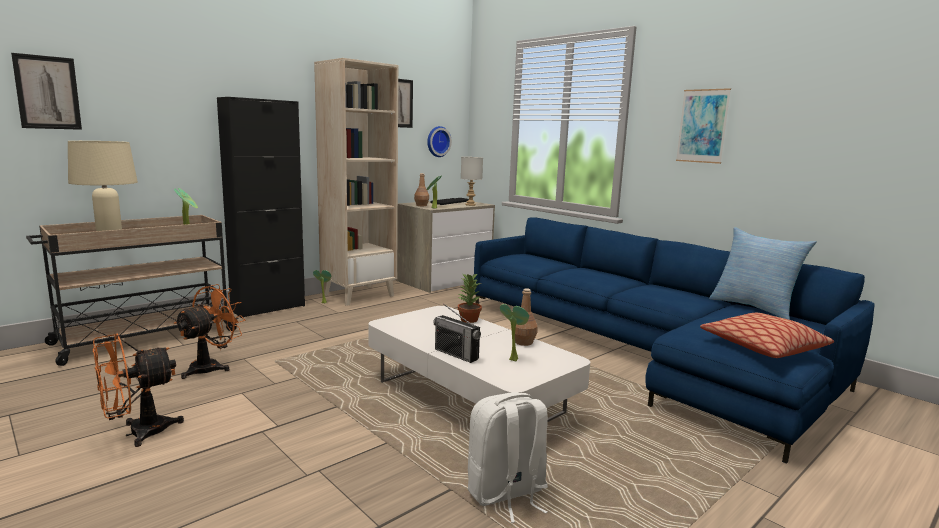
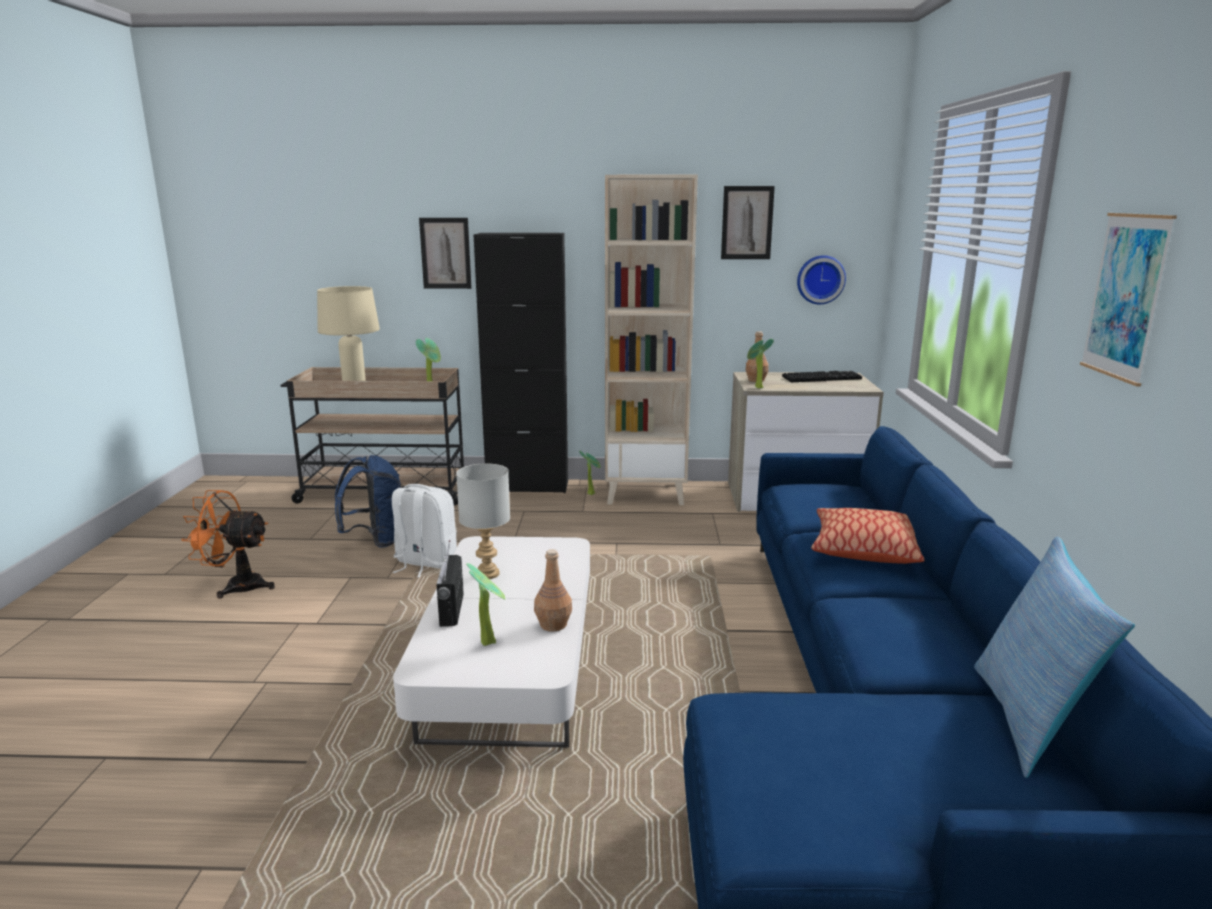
camera: 45 degrees right, 5 degrees up
(47, 92) = (324, 238): picture -> picture (445, 253)
(211, 367) = (375, 540): orange fan -> blue backpack
(468, 320) = (567, 569): potted plant -> none
(470, 205) = (837, 387): grey table lamp -> grey table lamp (486, 574)
(506, 494) = (334, 799): white backpack -> white backpack (424, 563)
(762, 347) = (798, 789): pillow -> pillow (864, 549)

